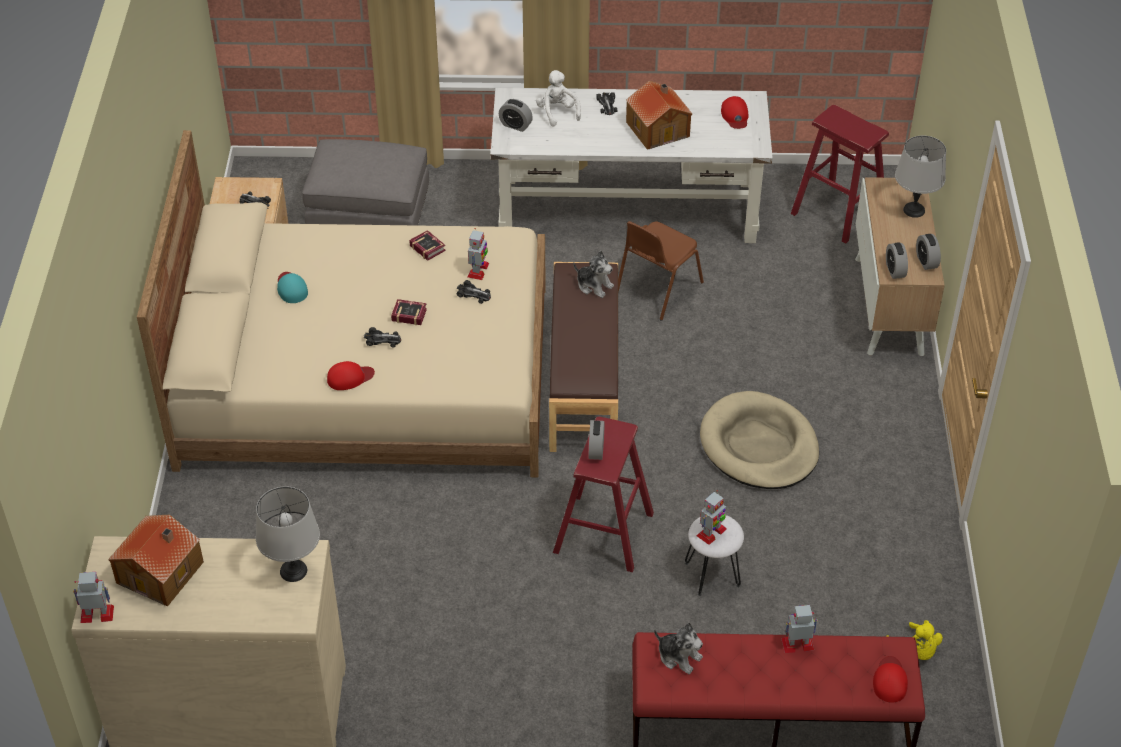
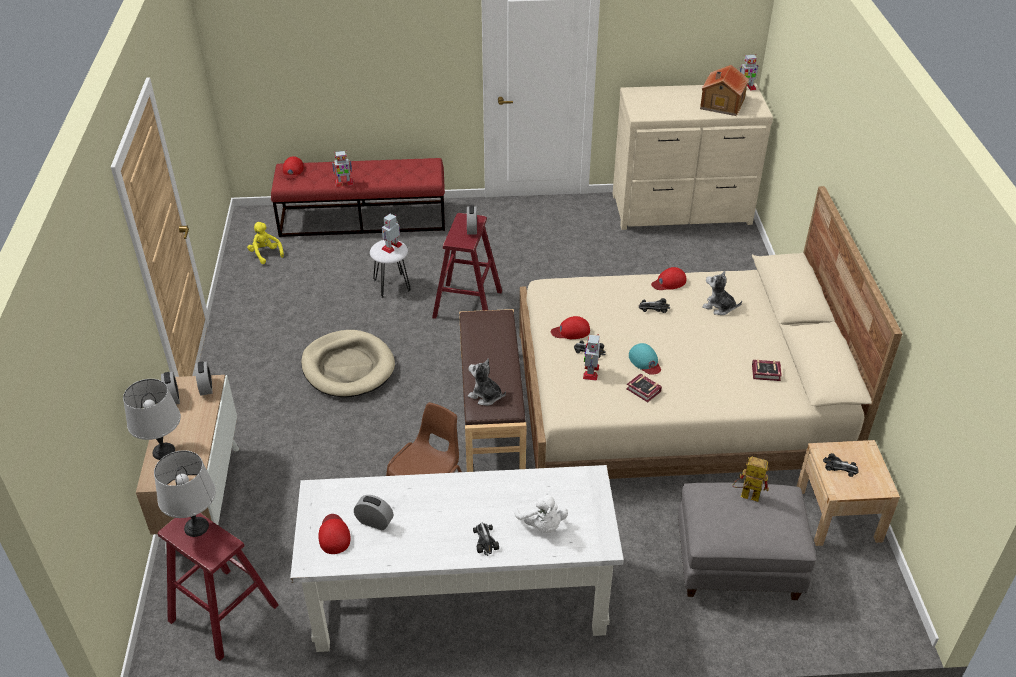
camera: 175 degrees right, 5 degrees down
(291, 288) = (750, 347): turquoise cap -> turquoise cap (645, 361)
(293, 570) = (645, 108): grey table lamp -> grey table lamp (196, 527)
(361, 173) = (745, 495): none -> toy robot
(408, 314) = (640, 328): book -> book (767, 373)
(489, 318) = (571, 331): none -> red cap
(515, 125) = (587, 503): alarm clock -> alarm clock (374, 522)
(658, 128) = (424, 510): toy house -> none
(679, 656) = (416, 174): plush toy -> plush toy (719, 307)

